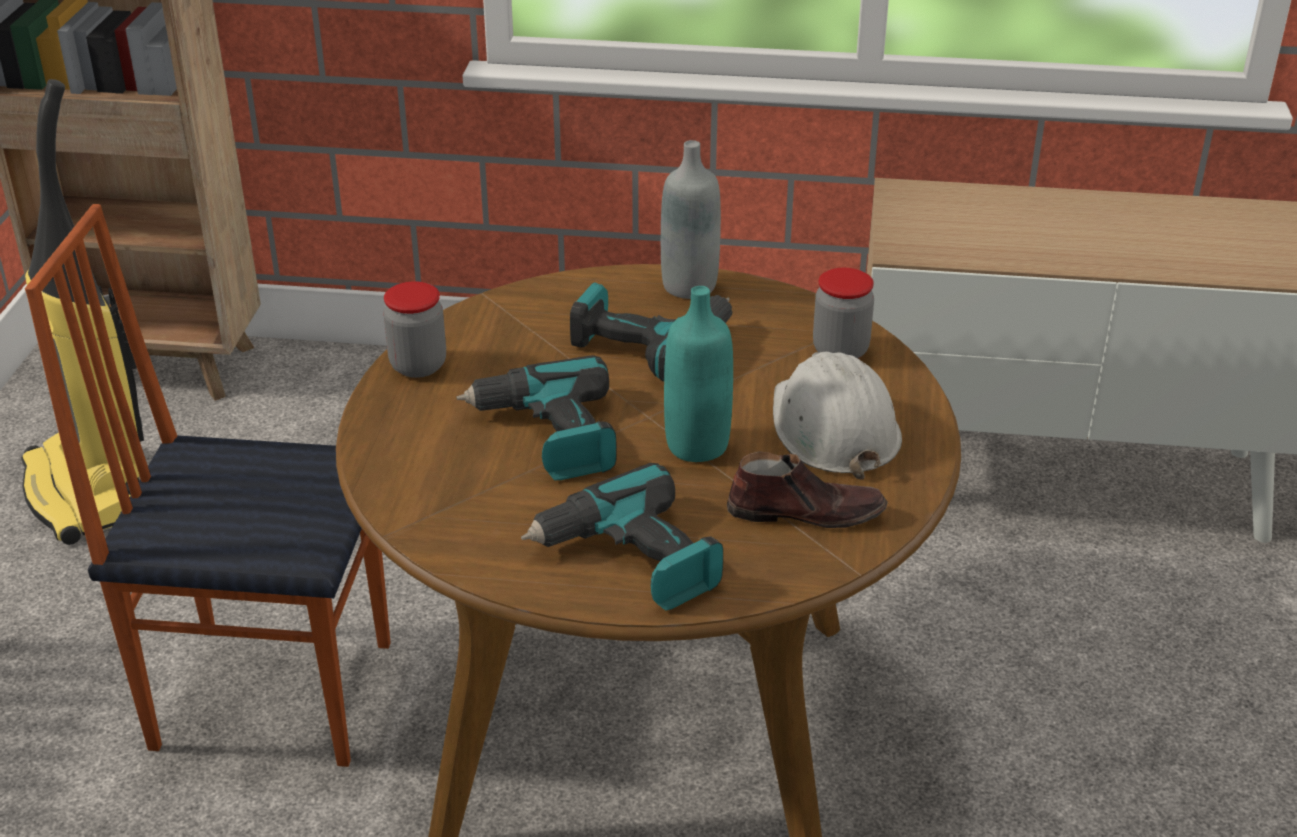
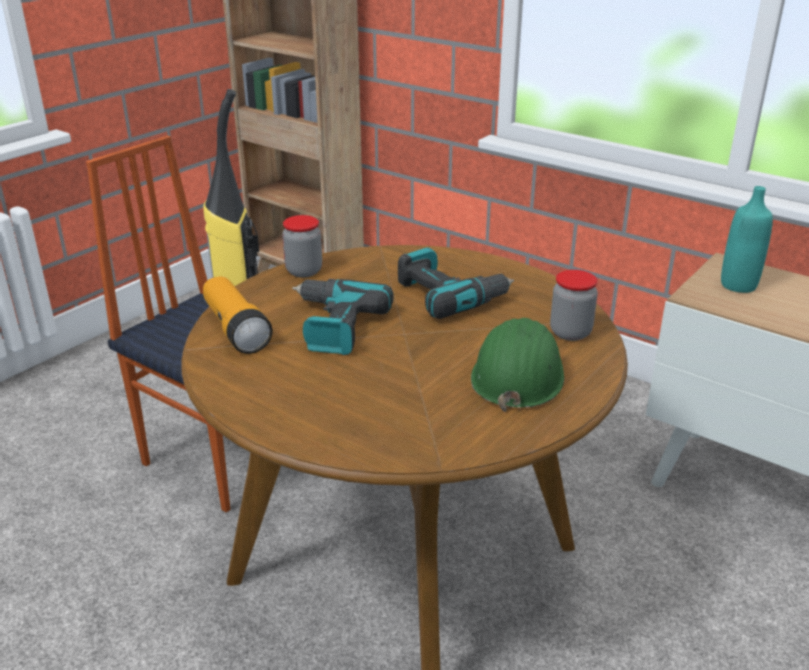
camera: 30 degrees right, 5 degrees down
(422, 484) = (236, 329): none -> flashlight
(631, 561) = (303, 409): power drill -> none
(689, 286) = (507, 272): grey bottle -> none
(697, 445) = (416, 358): turquoise bottle -> turquoise bottle (738, 285)
(805, 512) = (445, 419): brown shoe -> none
(833, 428) = (517, 375): white hard hat -> green hard hat

